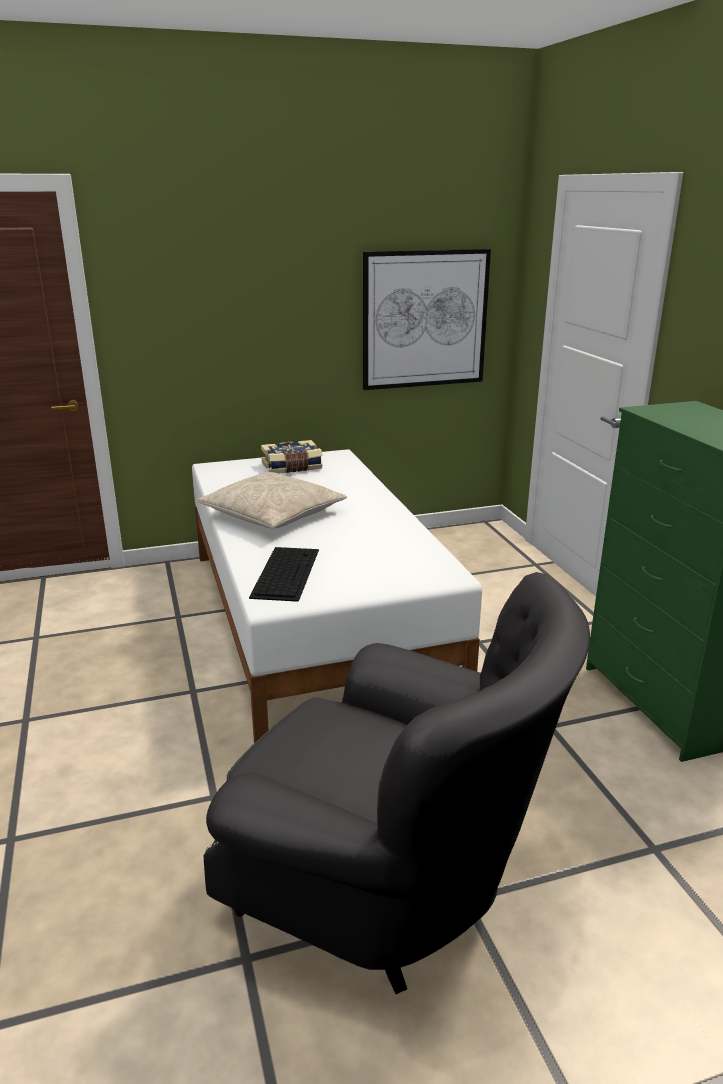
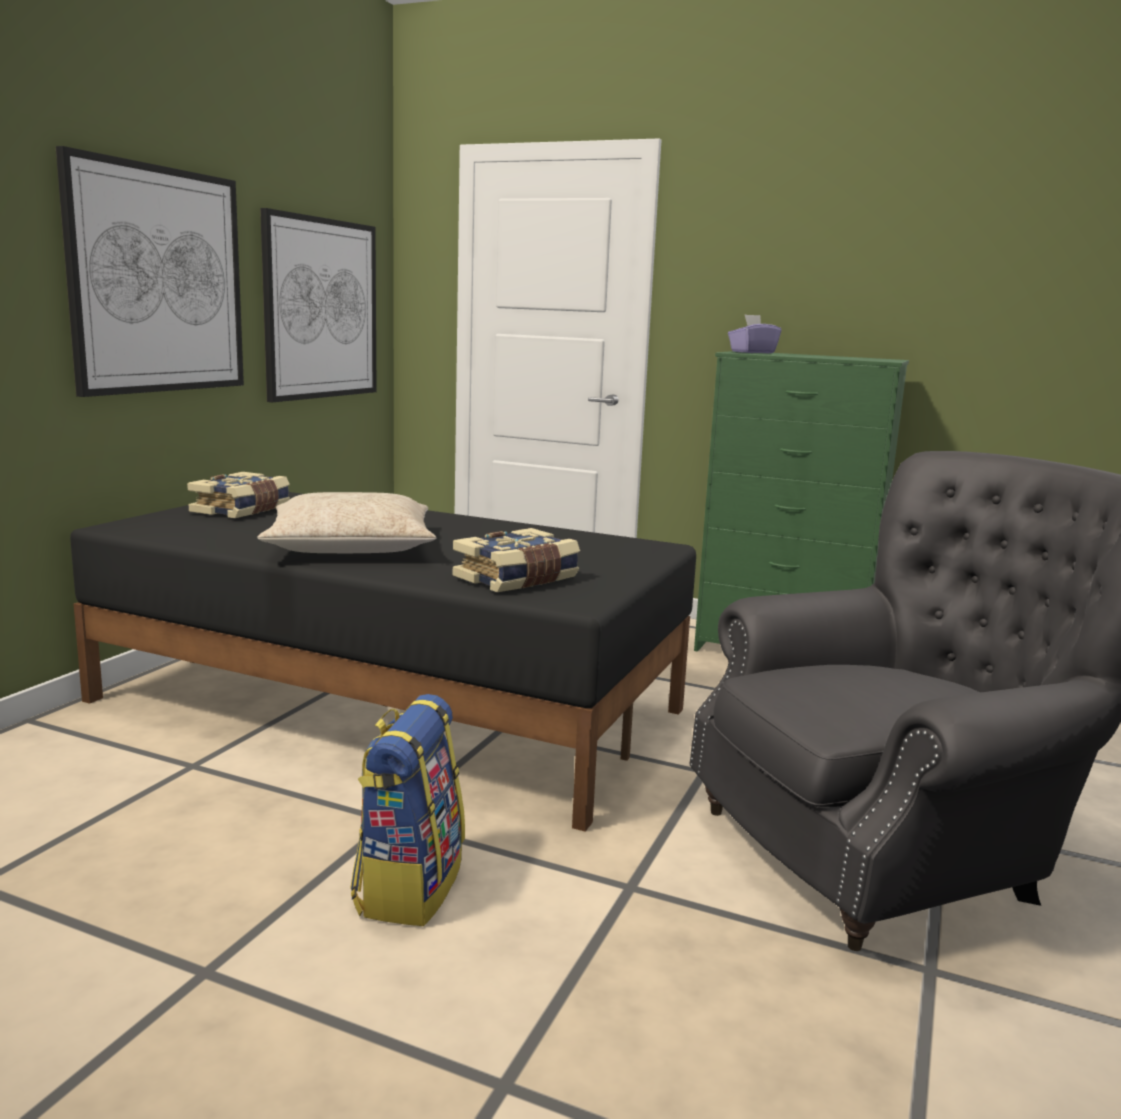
camera: 50 degrees left, 10 degrees down
(139, 729) = (408, 886): none -> backpack
(266, 312) = (158, 280): none -> picture
(285, 572) = (517, 579): keyboard -> book
(315, 620) = (389, 704): white bed -> black bed
(669, 410) = (752, 352): none -> purple tissue box

